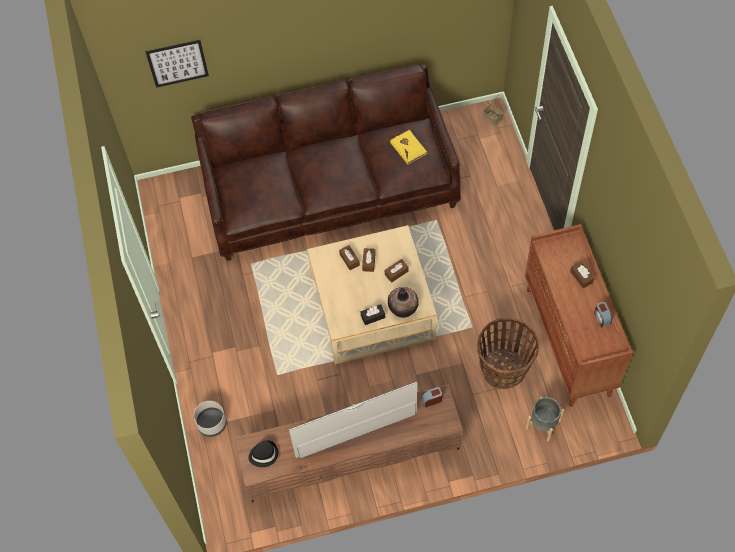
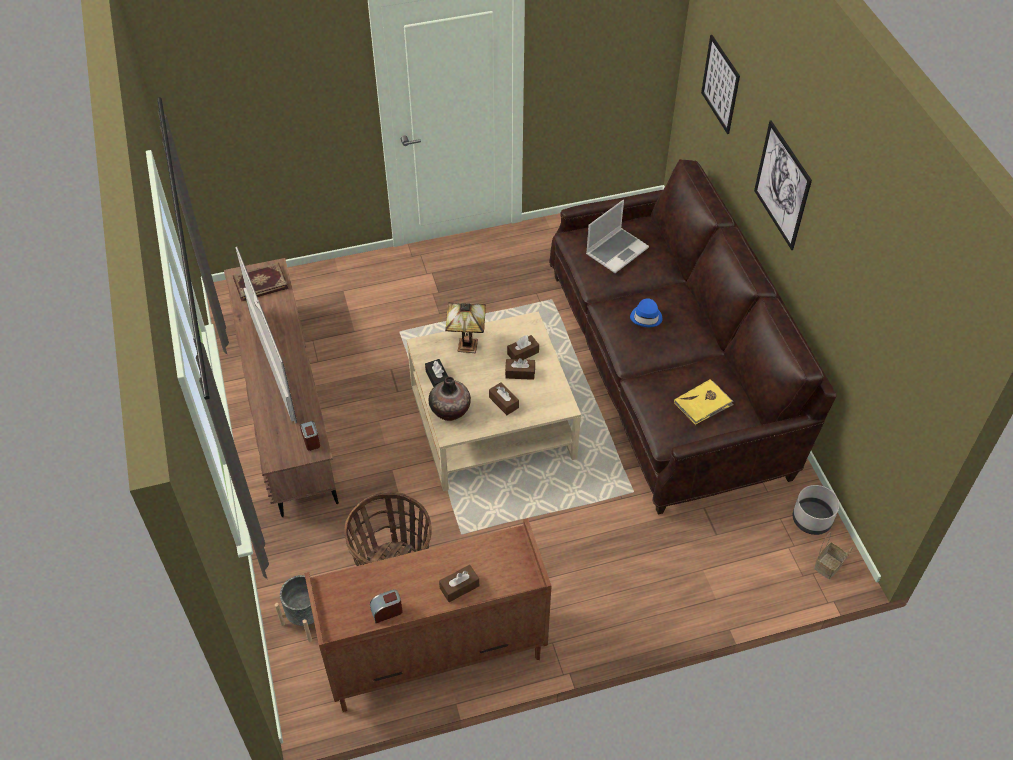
camera: 85 degrees right, 10 degrees down
(212, 423) = (342, 279): grey planter -> grey planter (812, 520)
(256, 189) = (617, 250): none -> laptop
(263, 454) = (260, 283): black hat -> book
(292, 41) = (782, 185): none -> picture
(327, 174) = (646, 317): none -> blue hat
(341, 298) = (465, 346): none -> table lamp

